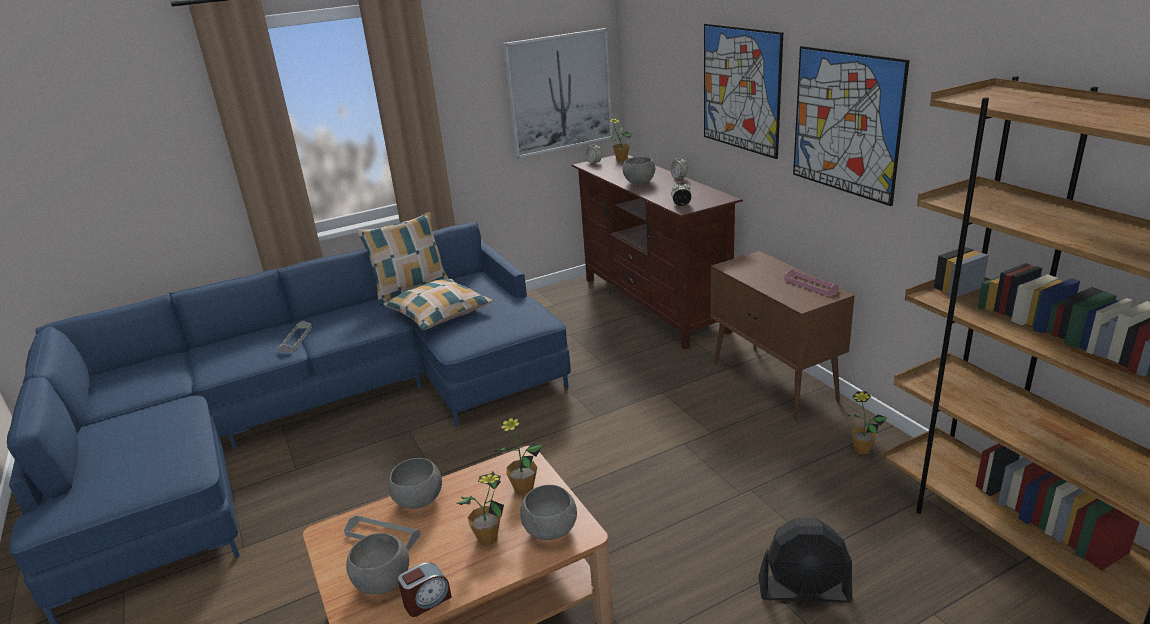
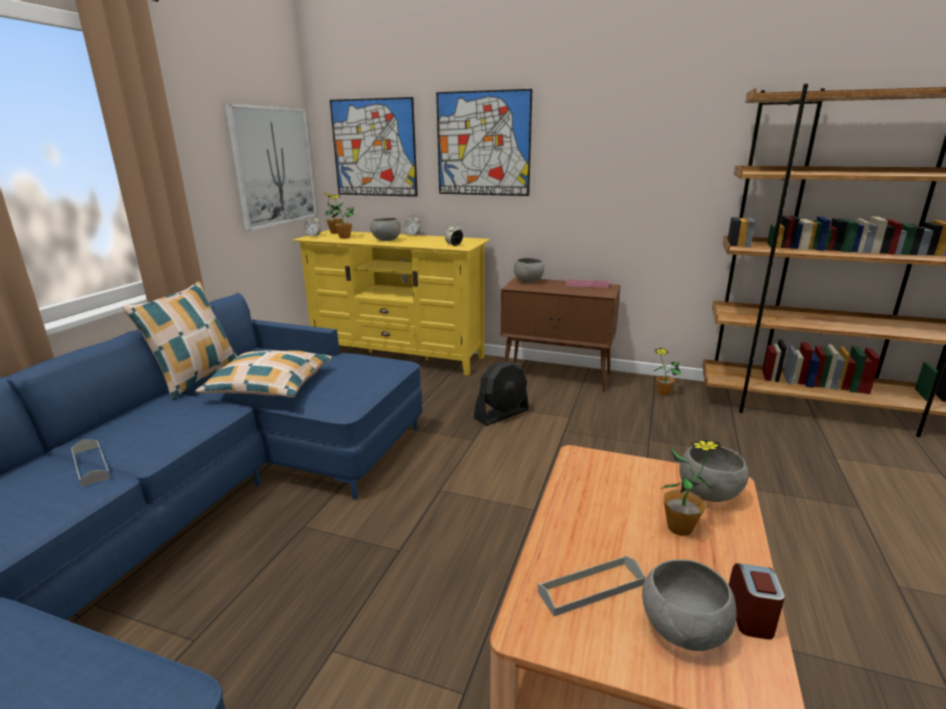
camera: 45 degrees left, 5 degrees down
(419, 500) = (561, 536): grey bowl -> grey bowl (528, 281)
(524, 488) = (625, 476): potted plant -> potted plant (344, 237)
(654, 304) = (399, 355): brown tv stand -> yellow tv stand
(804, 590) = (772, 480): black fan -> black fan (502, 414)
(845, 123) = (602, 153): picture -> picture (374, 148)

